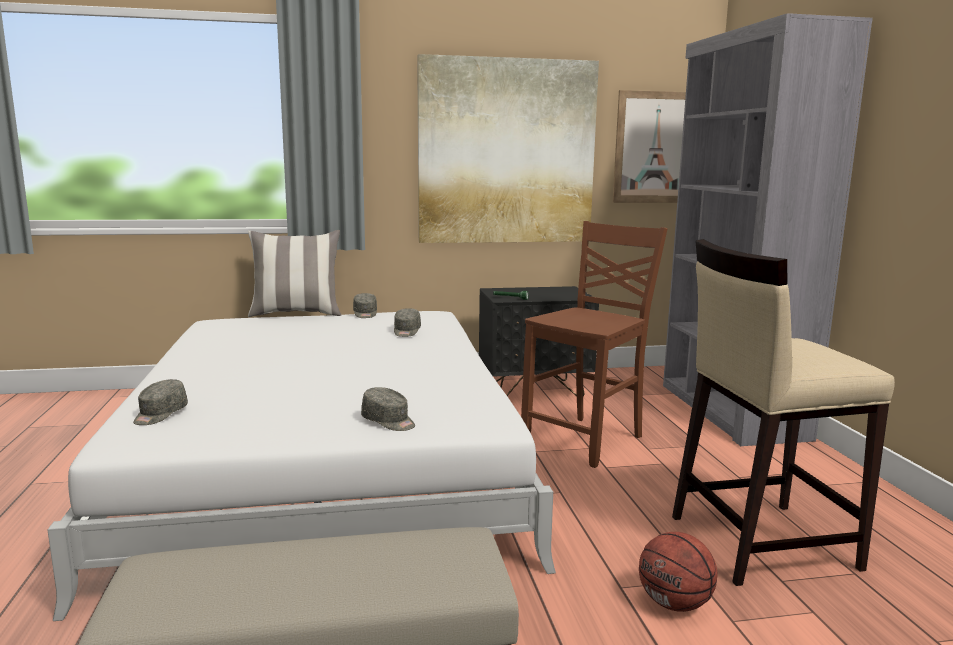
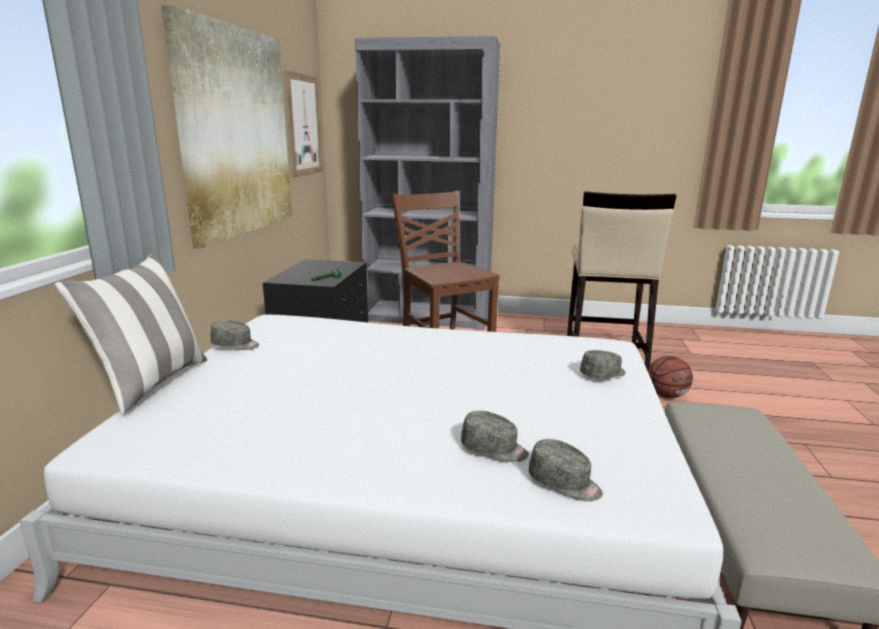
camera: 70 degrees left, 5 degrees up
(406, 331) = (341, 336): grey cap -> grey cap (494, 449)

